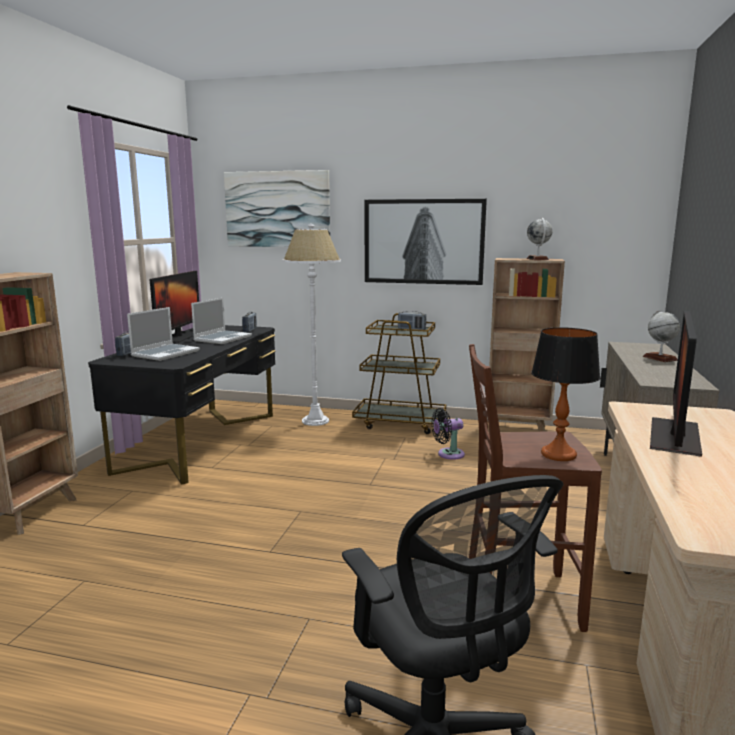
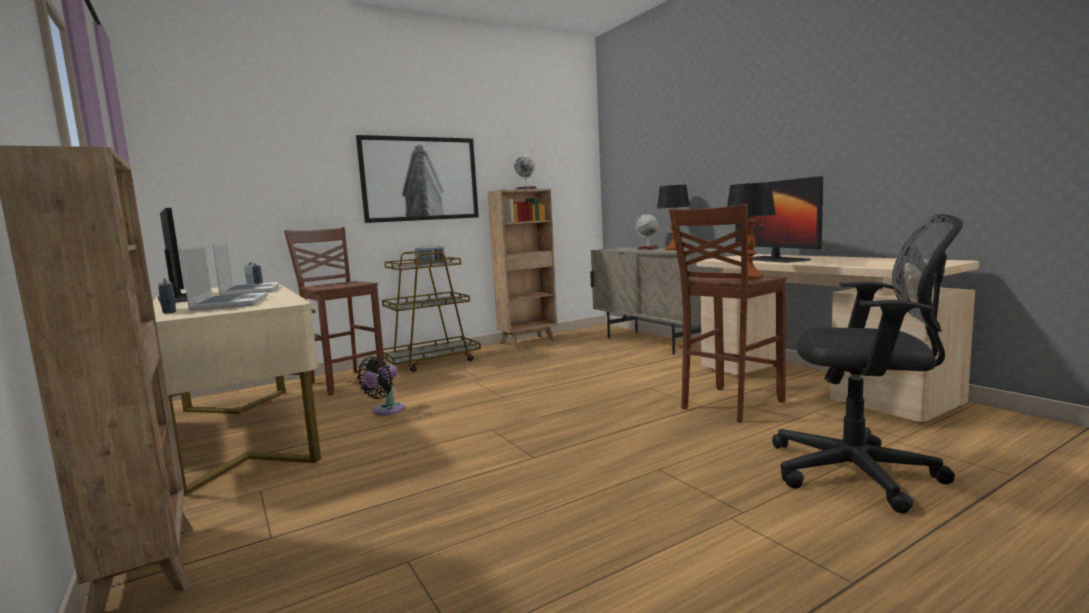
camera: 45 degrees left, 5 degrees down
(201, 441) = (243, 432): black desk -> beige desk
(277, 209) = (244, 143): picture -> none
(315, 421) = (345, 382): white floor lamp -> brown stool
(448, 454) = (516, 365): black fan -> black fan (385, 411)
(672, 370) = (674, 249): none -> table lamp

